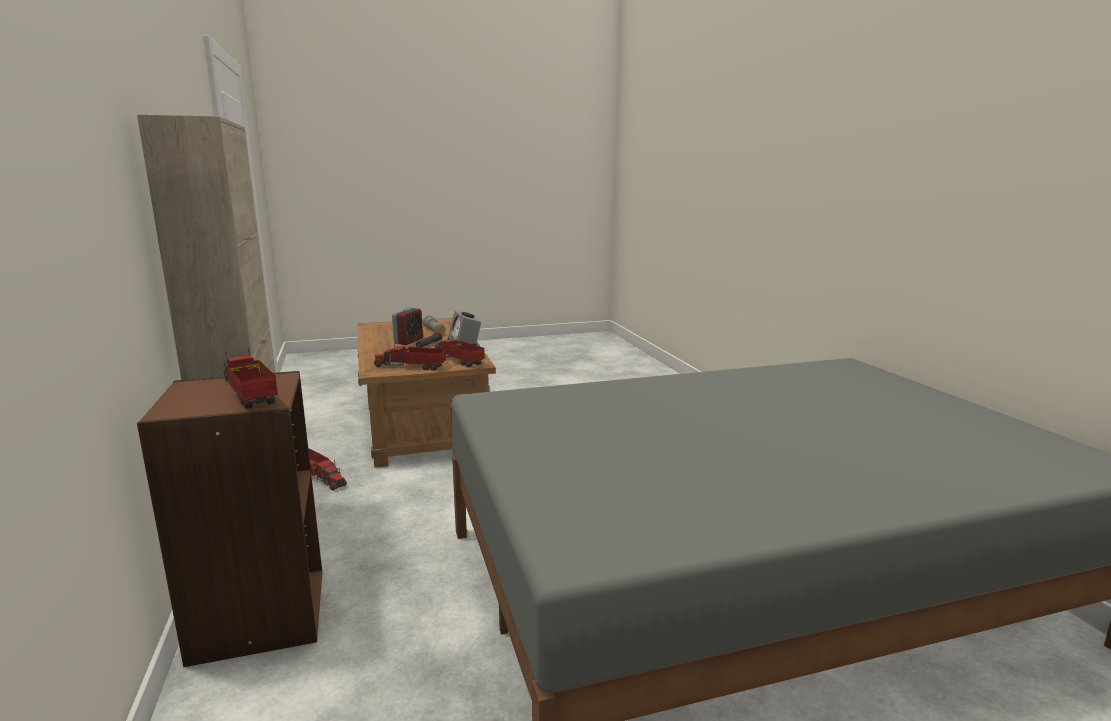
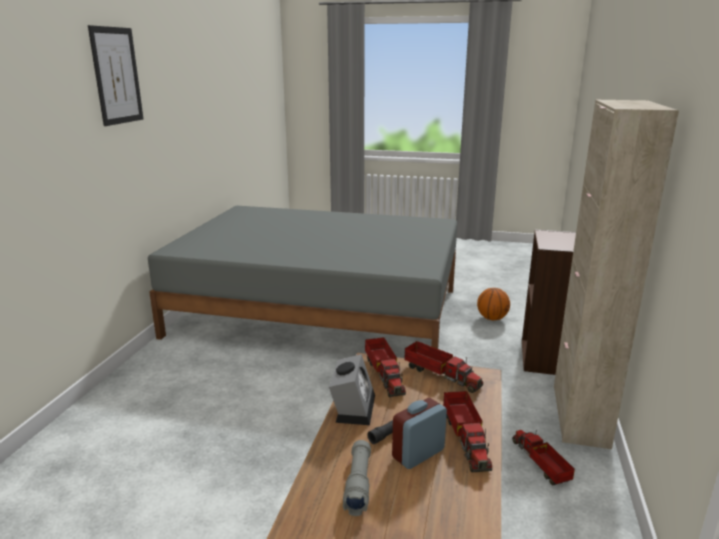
camera: 150 degrees left, 5 degrees up
(249, 393) = (558, 238): toy truck -> toy truck (466, 438)
(385, 701) = (492, 318): none -> basketball
(893, 109) = (116, 76): none -> picture

